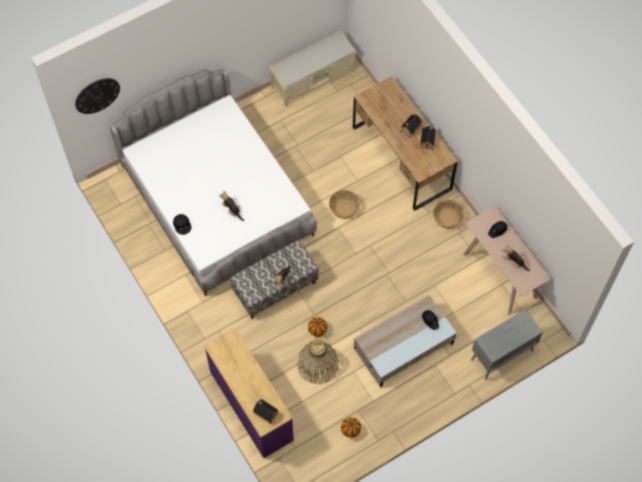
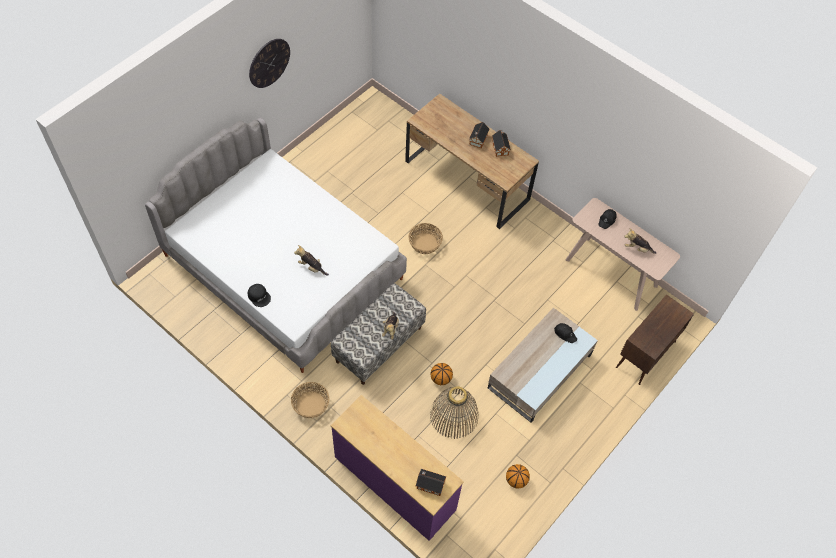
camera: 20 degrees left, 5 degrees down
(97, 95) = (125, 165): wall clock -> wall clock (269, 63)
(313, 78) = (348, 123): beige bench -> none
(447, 218) = (535, 229): basket -> basket (310, 405)
(501, 356) = (645, 355): grey cabinet -> brown cabinet

